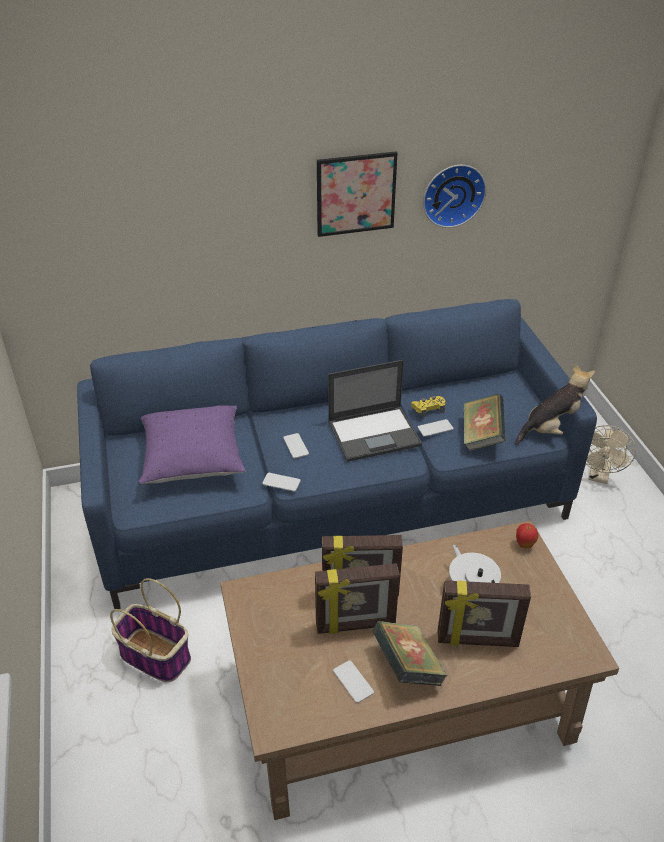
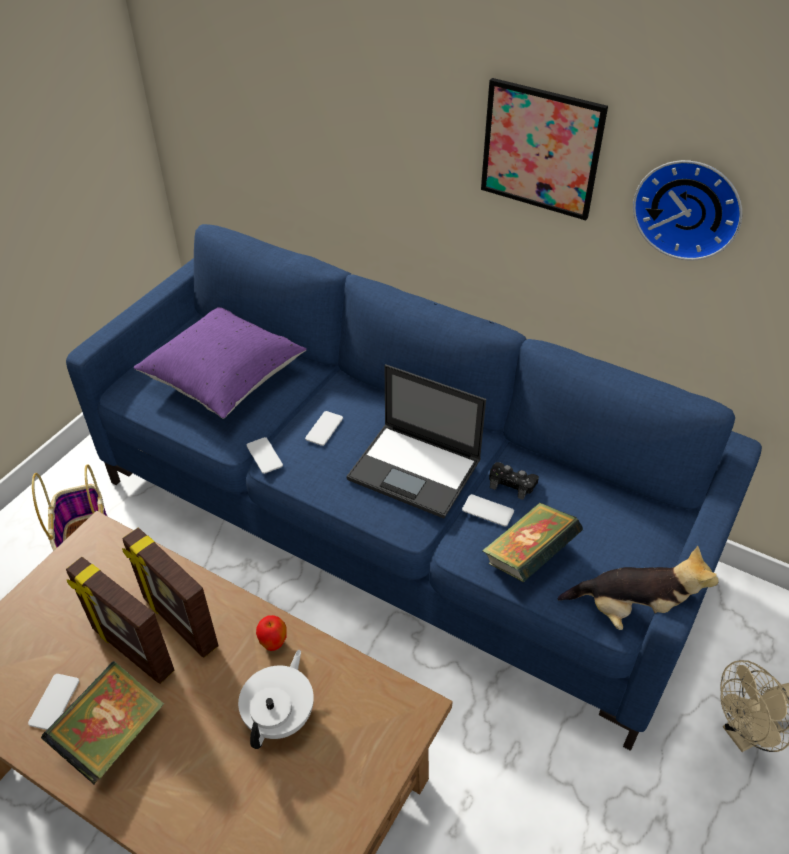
camera: 45 degrees right, 5 degrees up
(428, 408) = (512, 483): yellow game controller -> black game controller
(477, 641) = (206, 776): picture frame -> none
(524, 545) = (403, 722): apple -> apple (273, 643)

